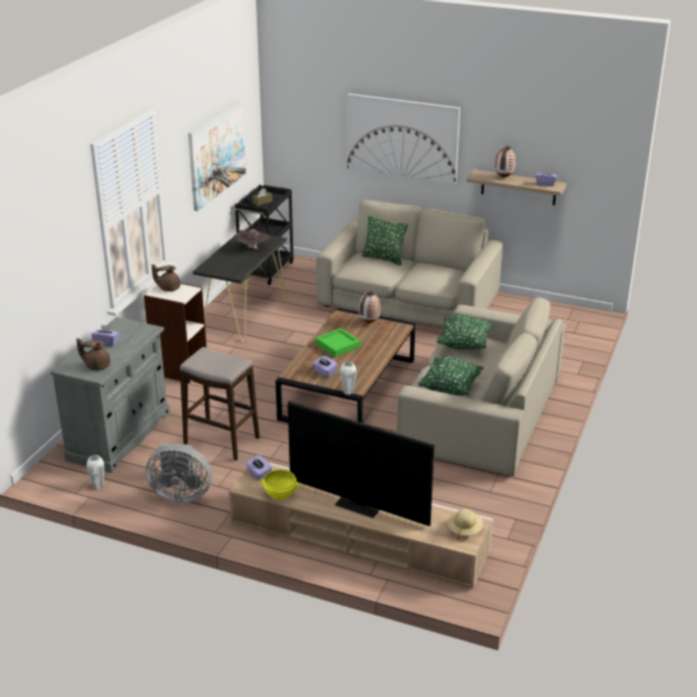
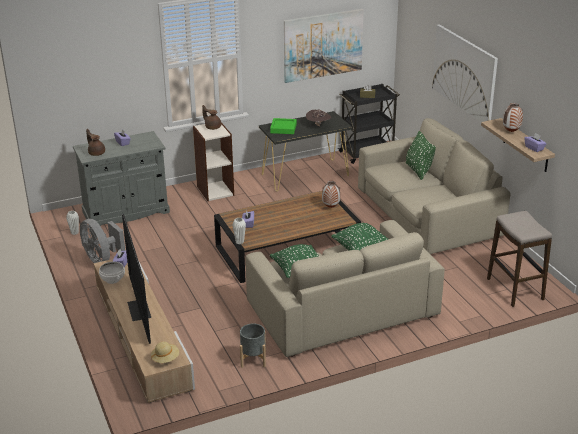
camera: 45 degrees right, 0 degrees up
(221, 441) = (168, 242): stool -> stool (515, 289)
(280, 494) = (112, 280): yellow bowl -> white bowl
(337, 345) = (285, 212): green tray -> green tray (283, 128)
(487, 495) = (253, 359): none -> grey planter

